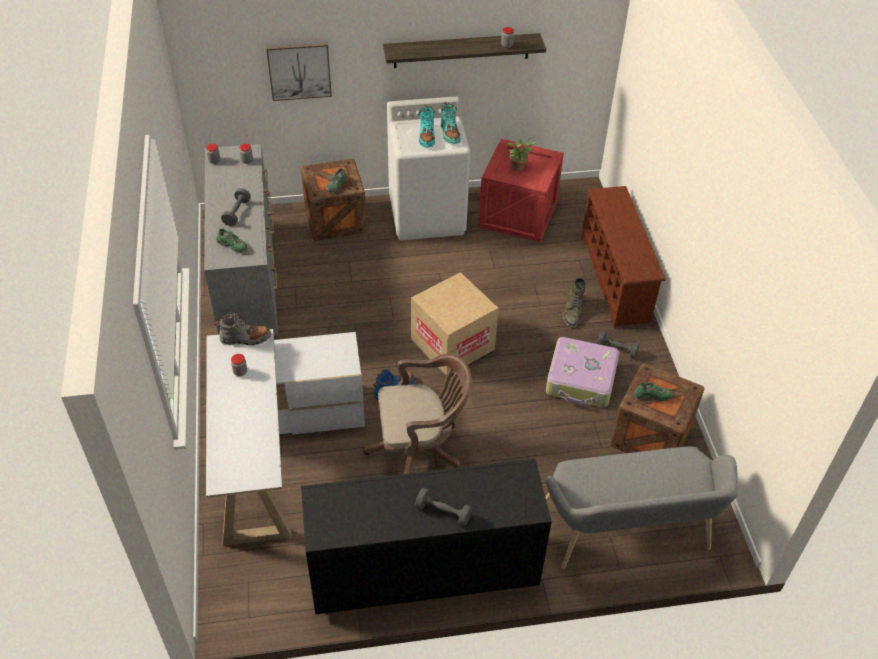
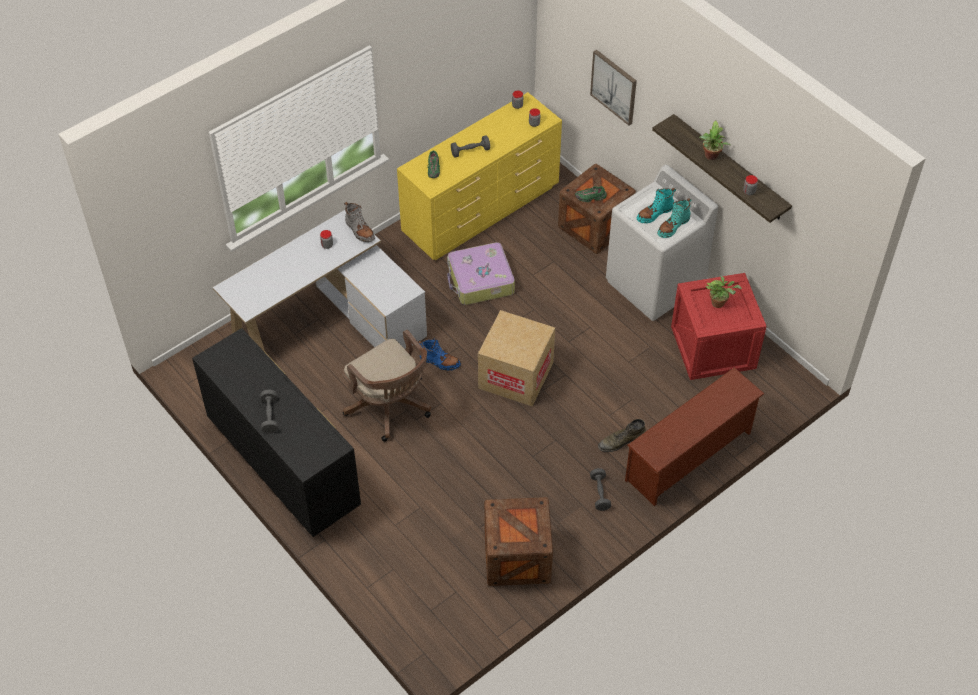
camera: 60 degrees right, 5 degrees up
(248, 279) = (482, 211): grey dresser -> yellow dresser
(450, 46) = (711, 156): none -> potted plant
(581, 380) = (543, 482): suitcase -> suitcase (480, 281)
(628, 534) = (403, 580): grey bench -> none
(652, 396) = (512, 518): green shoe -> none

